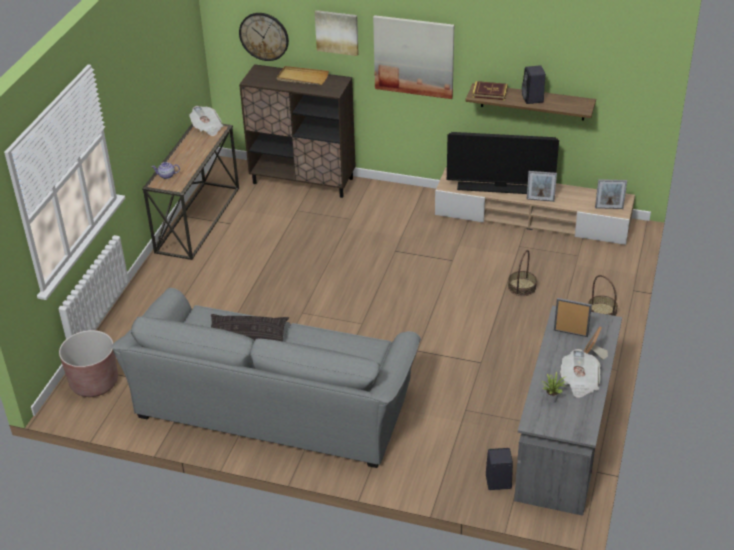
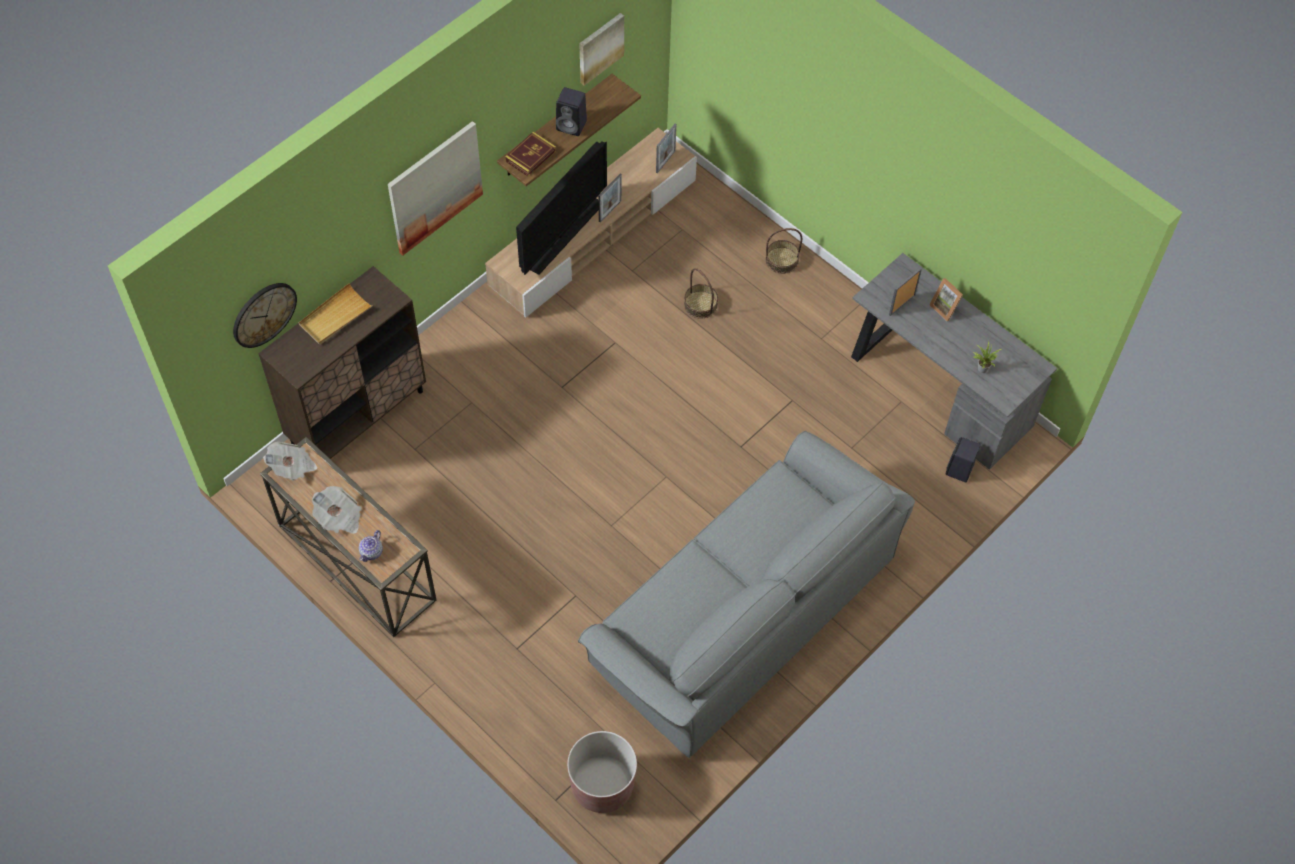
camera: 65 degrees left, 20 degrees up
(247, 334) = (693, 587): pillow -> none
(337, 32) = (348, 236): picture -> picture (600, 48)
(579, 382) = (972, 335): newspaper -> newspaper (339, 517)

